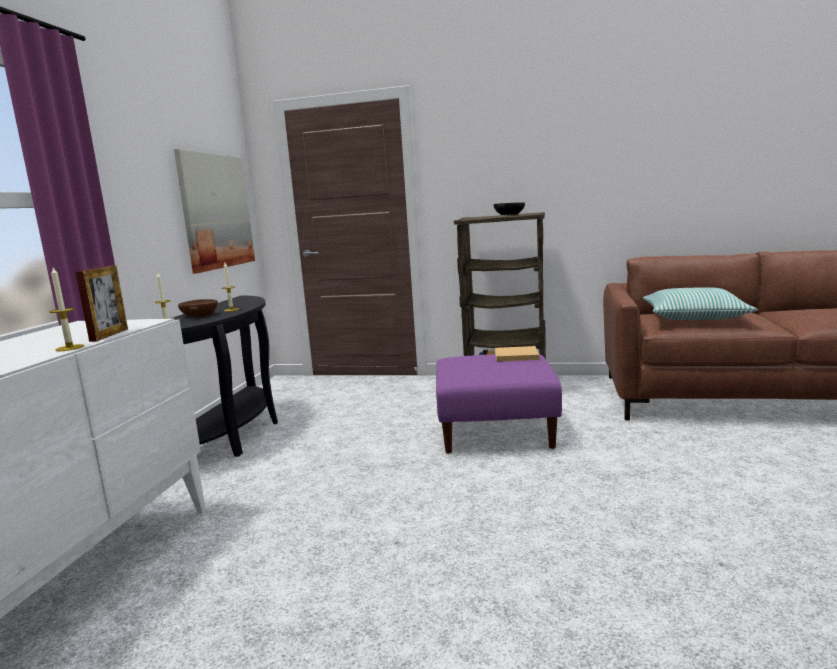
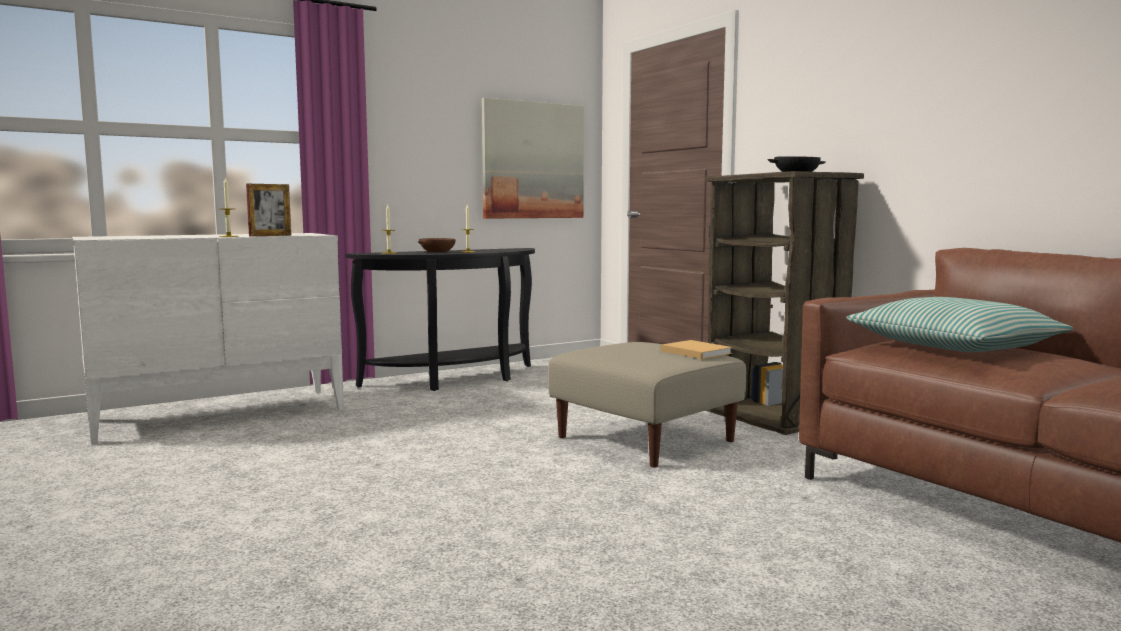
camera: 45 degrees right, 5 degrees down
(496, 430) = (646, 439): purple ottoman -> beige ottoman

